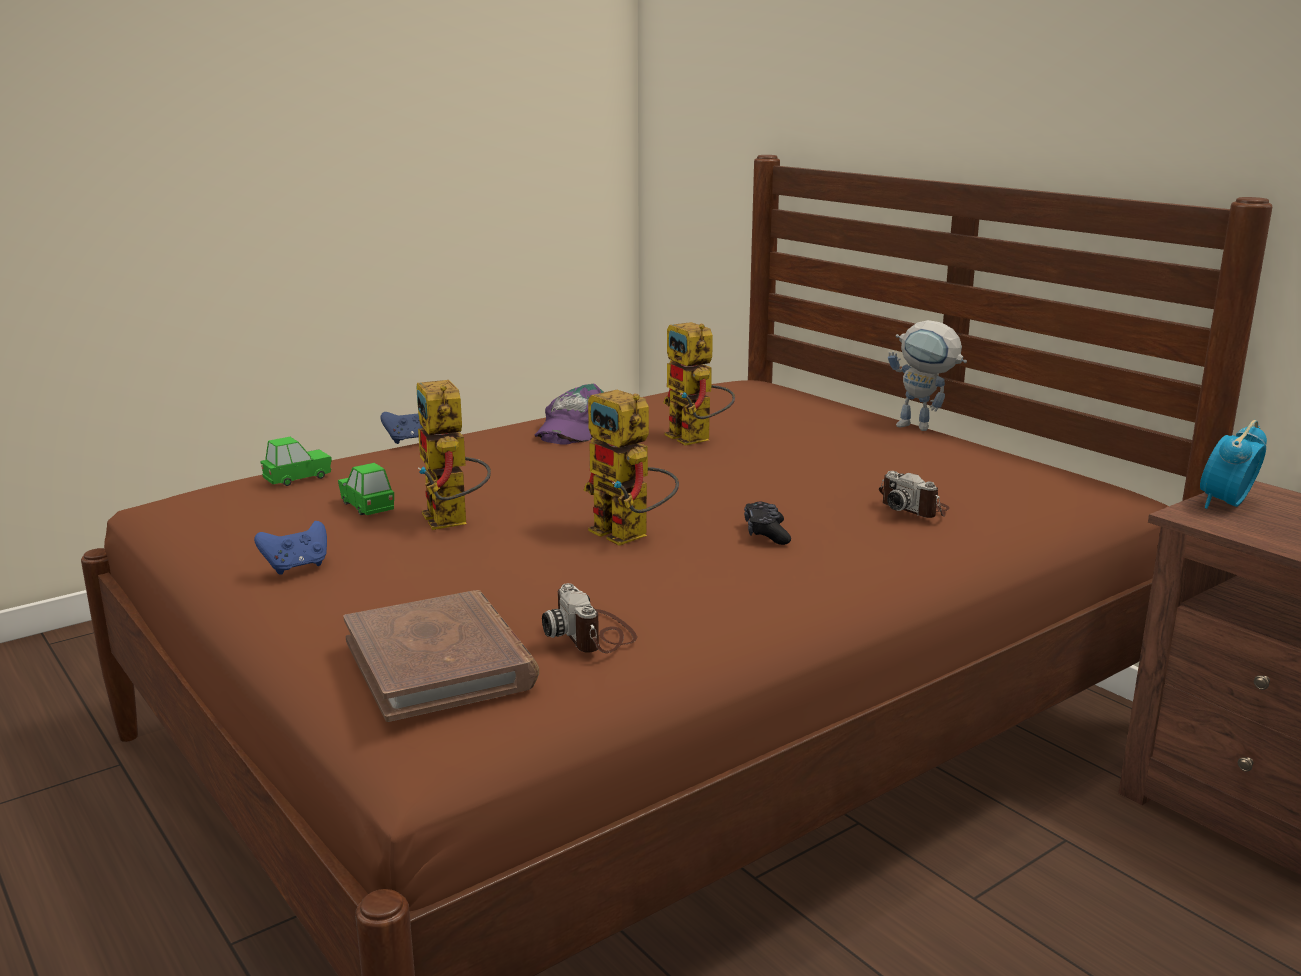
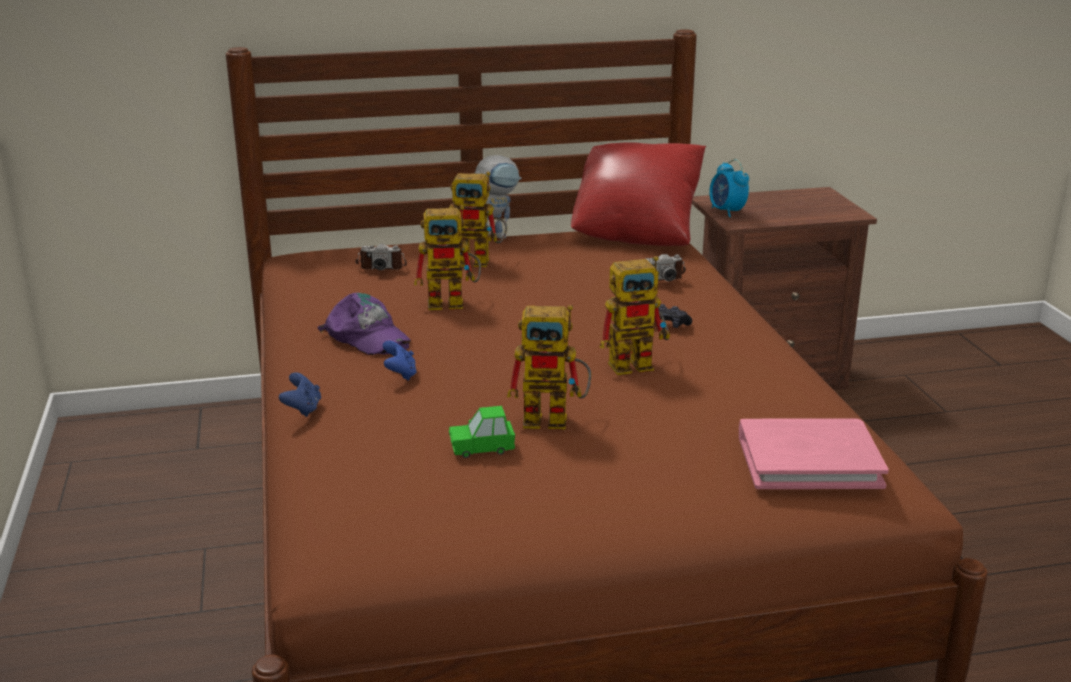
camera: 65 degrees left, 5 degrees up
(297, 567) = (594, 495): blue game controller -> blue game controller (400, 374)
(298, 478) = (363, 473): green toy car -> none
(440, 662) = (808, 460): brown book -> pink book
(593, 635) = (793, 406): camera -> camera (381, 266)
(827, 430) = (480, 261): none -> toy robot
(1059, 479) = (636, 233): none -> red pillow

